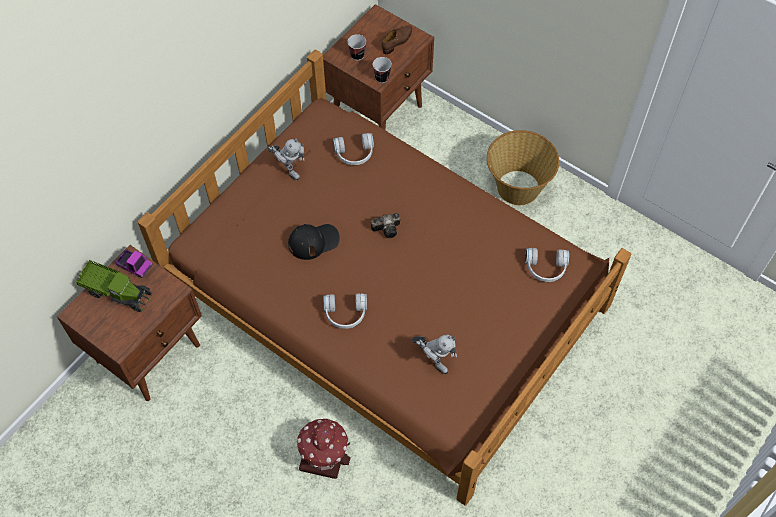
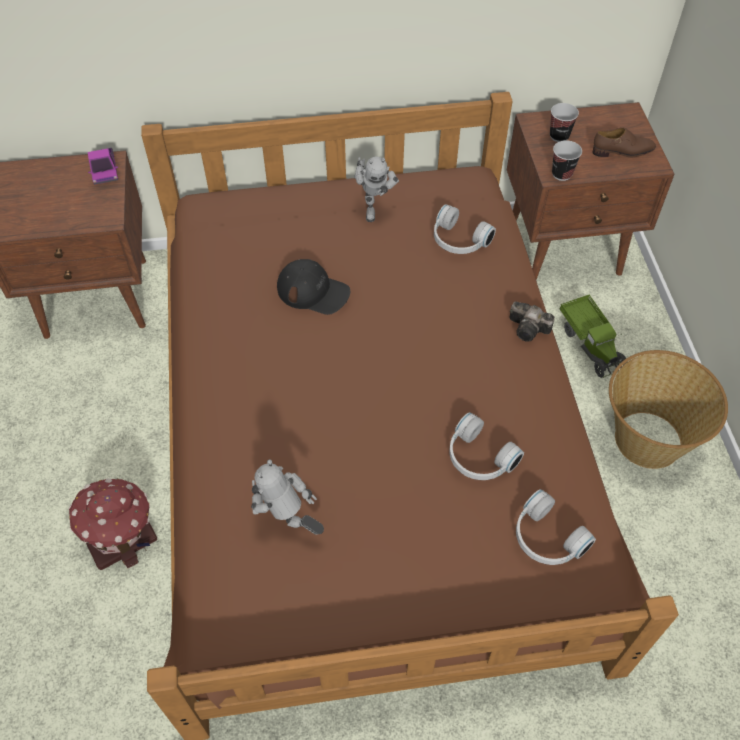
camera: 45 degrees right, 5 degrees down
(117, 292) = (61, 181): toy truck -> toy truck (591, 344)
(345, 315) = (255, 389): white headphones -> white headphones (478, 458)
(388, 229) = (406, 340): camera -> camera (530, 329)
(434, 359) = (288, 523): toy robot -> toy robot turned 135 degrees clockwise

